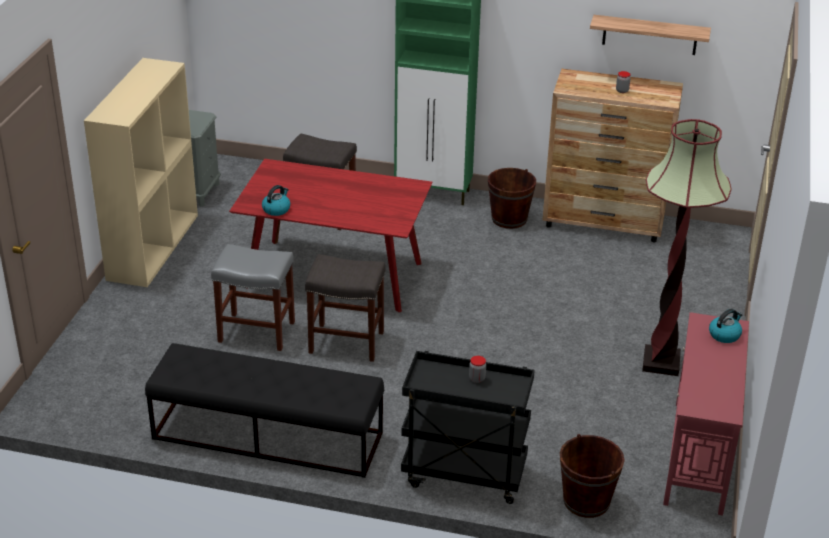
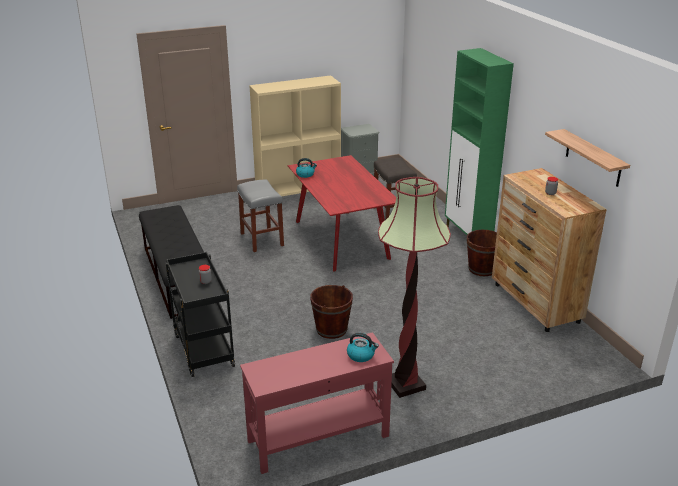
camera: 55 degrees right, 5 degrees down
(345, 342) = (283, 266): grey stool -> none
(586, 501) = (221, 406): brown bucket -> brown bucket (331, 329)

